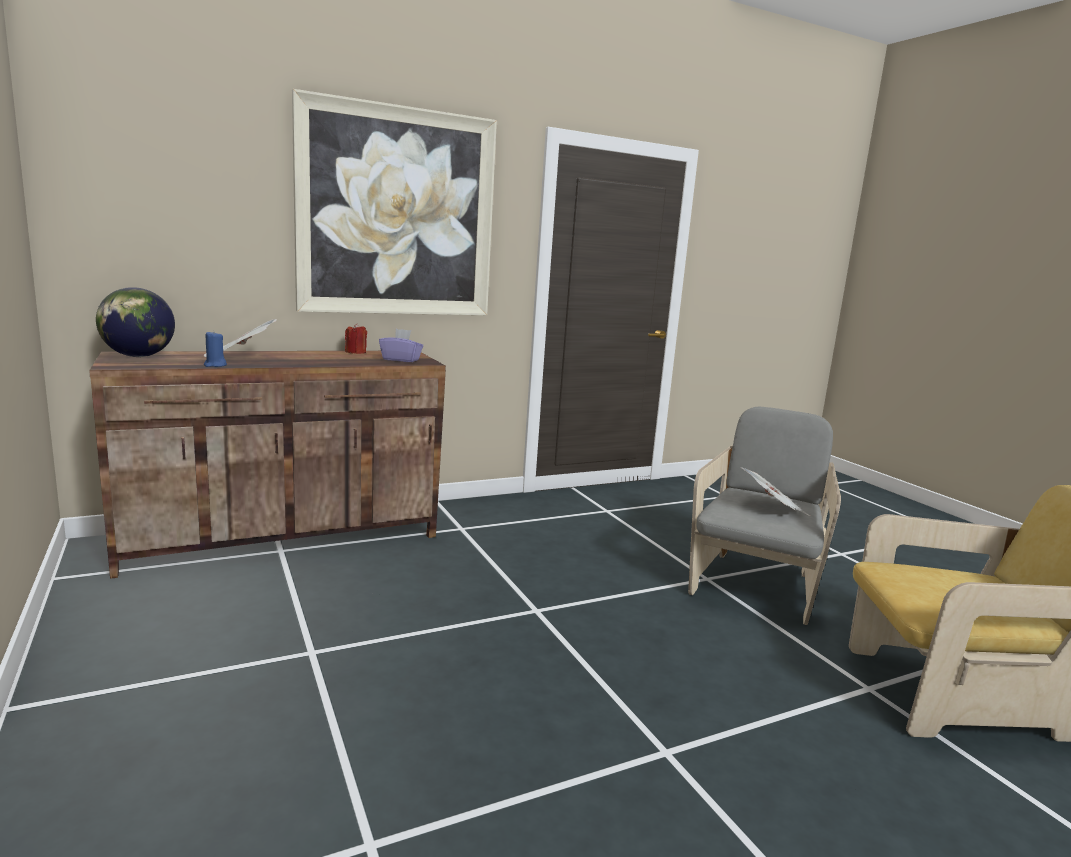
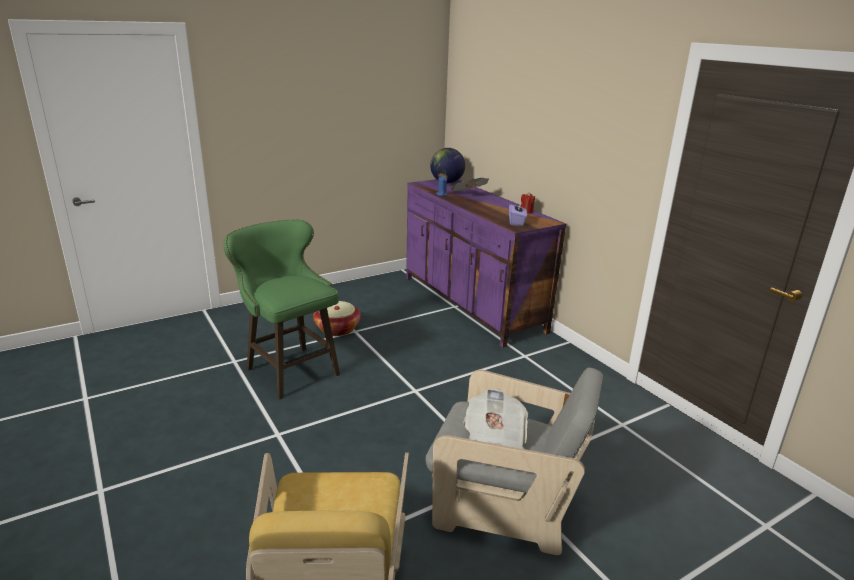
camera: 85 degrees right, 10 degrees up
(285, 538) = (471, 304): brown cabinet -> purple cabinet
(288, 673) = (337, 329): none -> basket
(397, 213) = (571, 119): picture -> none
(442, 740) = (290, 370): none -> green stool

